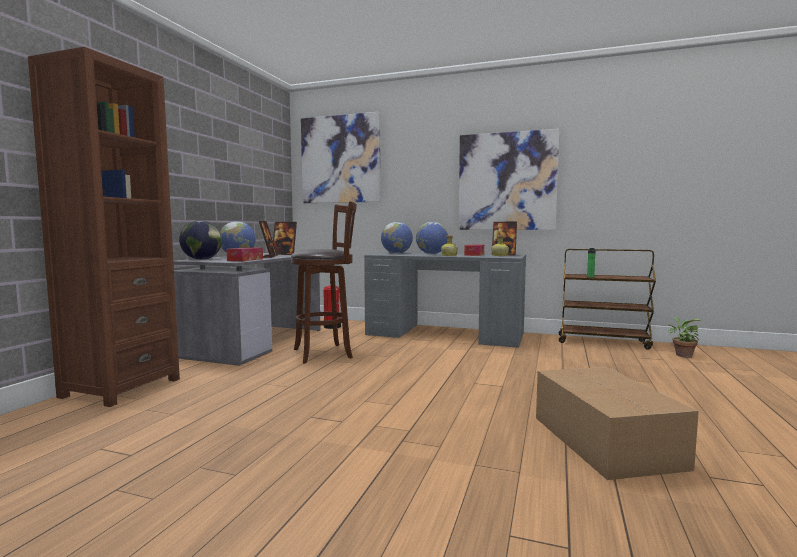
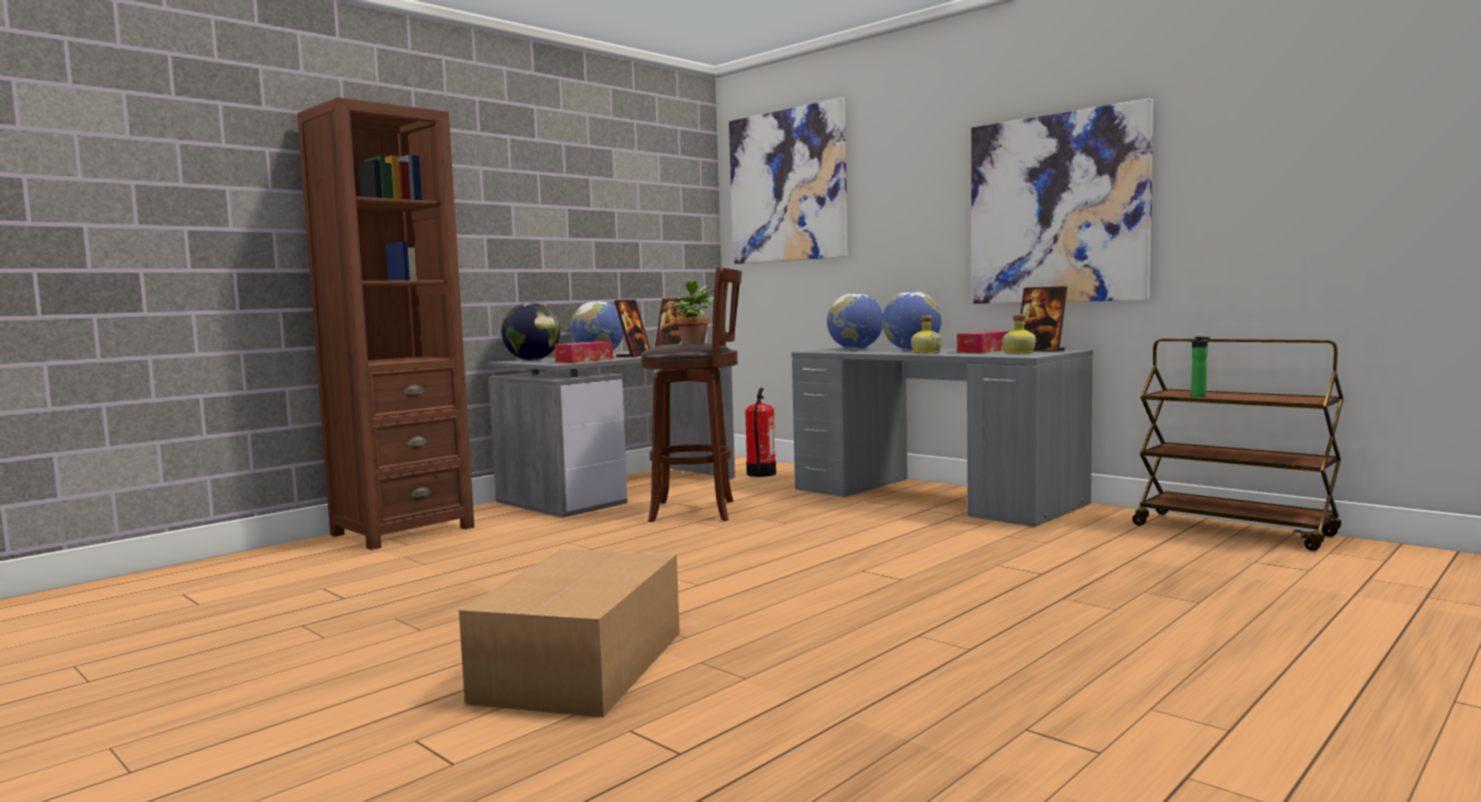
camera: 25 degrees right, 0 degrees up
(605, 442) = (936, 667): cardboard box -> cardboard box (578, 667)
(682, 355) = (1374, 566): potted plant -> potted plant (693, 343)

